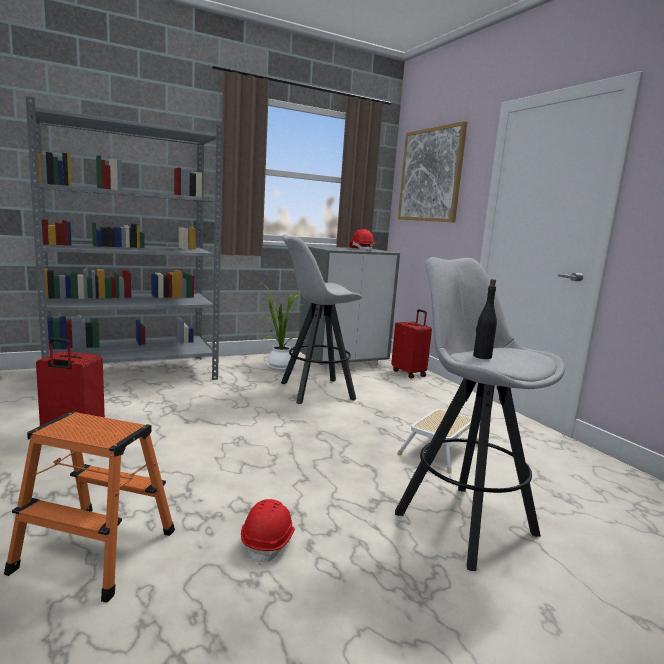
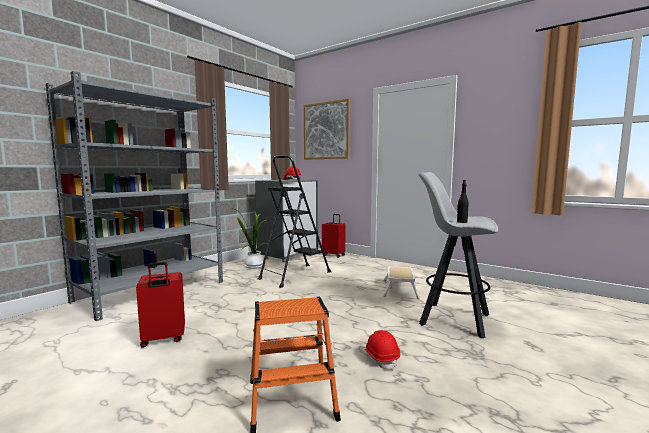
camera: 25 degrees left, 5 degrees down
(314, 391) = (294, 275): grey stool -> step ladder

